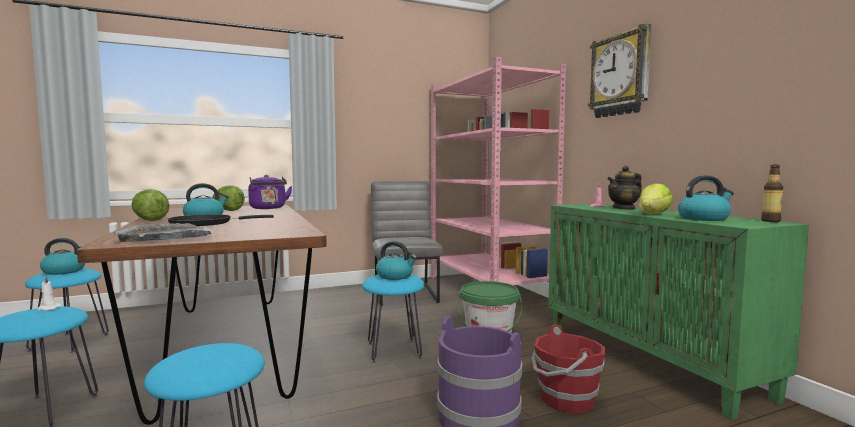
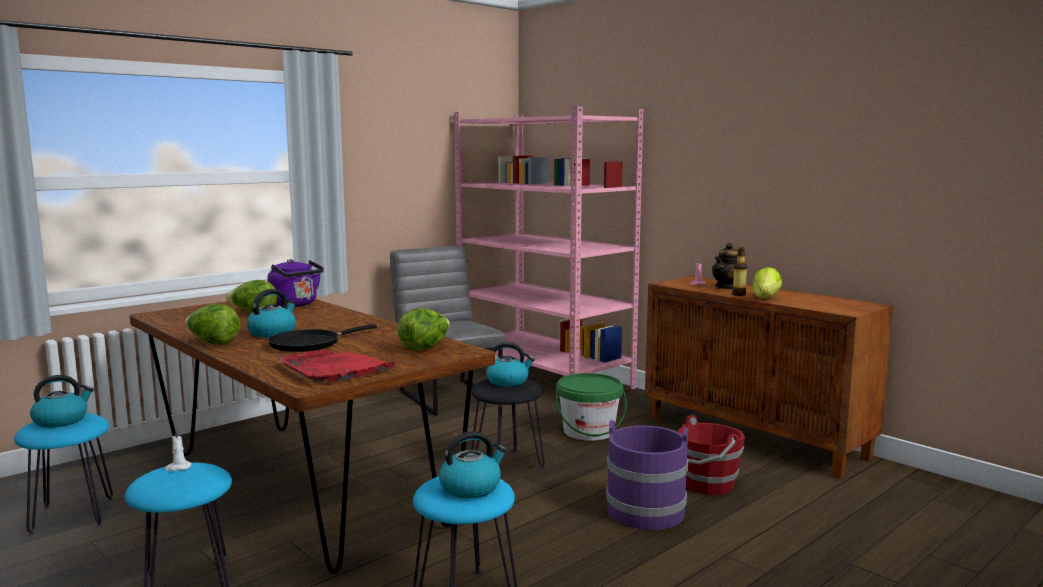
camera: 20 degrees left, 5 degrees up
(170, 236) = (336, 369): grey tray -> red tray
(277, 230) = (425, 348): none -> lettuce
(394, 350) = (507, 464): turquoise stool -> black stool
(620, 75) = (713, 137): wall clock -> none
(649, 359) = (755, 437): green cabinet -> brown cabinet
(704, 218) = (812, 303): kettle -> kettle (471, 487)
(770, 221) = (864, 303): bottle -> bottle (739, 294)

